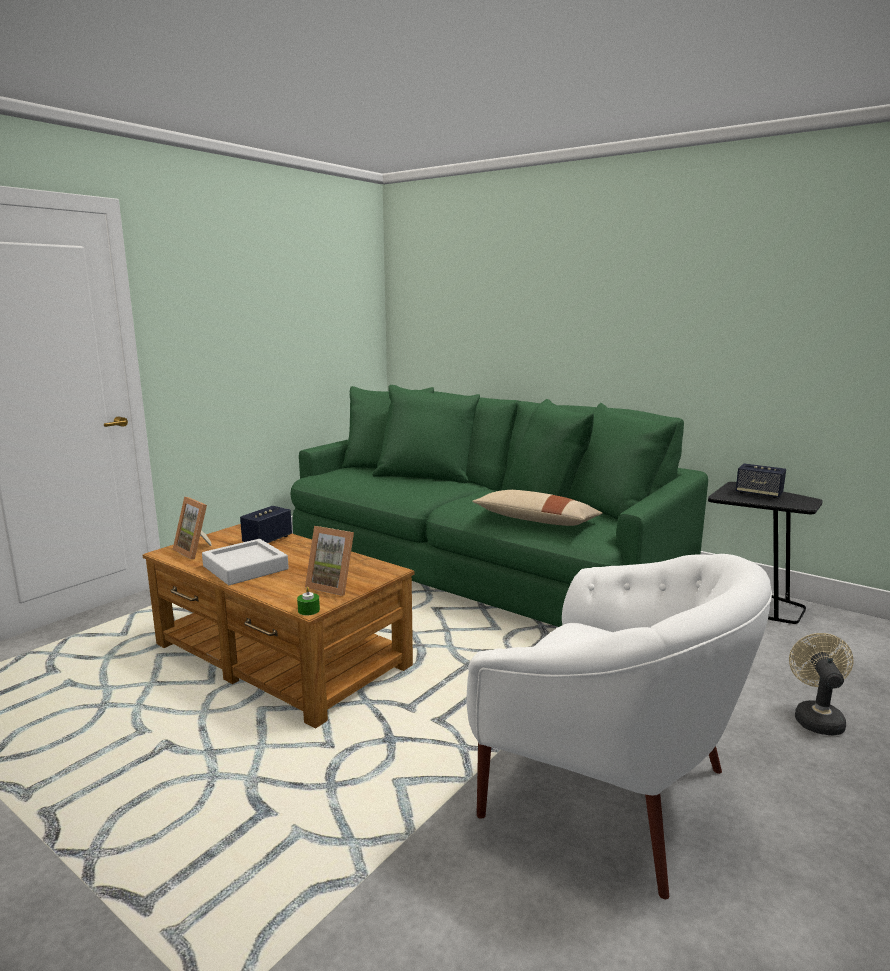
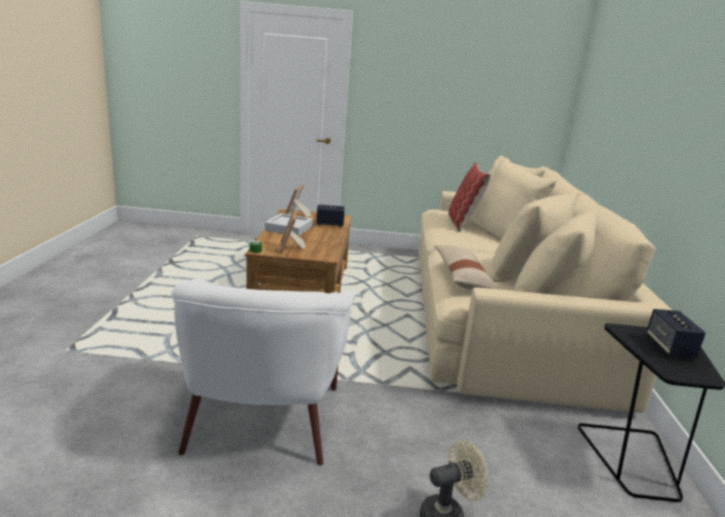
camera: 55 degrees right, 5 degrees up
(379, 478) = (463, 223): none -> pillow
(482, 562) = (500, 315): green sofa -> beige sofa

